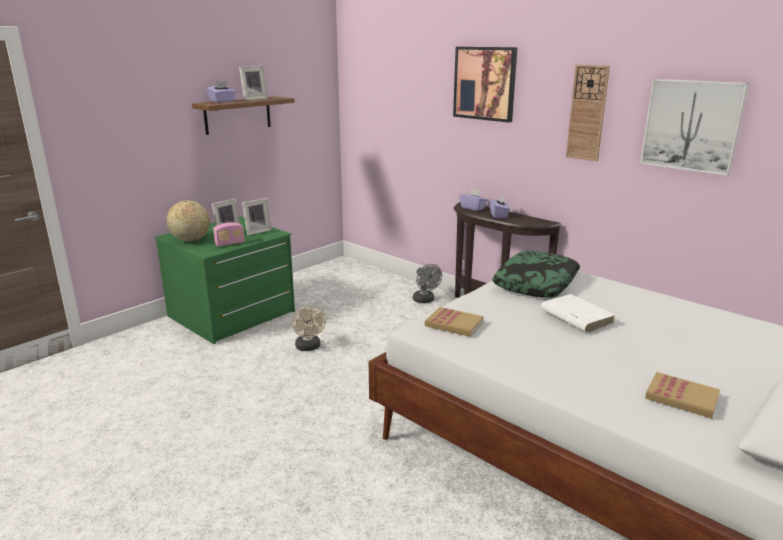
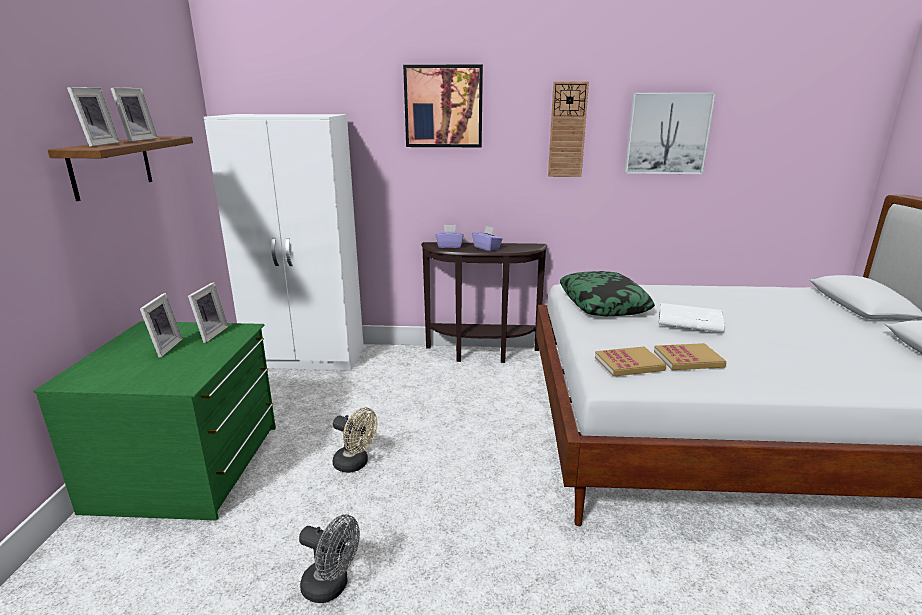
camera: 40 degrees left, 0 degrees up
(190, 240) = (119, 376): globe -> none
(222, 101) = (97, 144): purple tissue box -> picture frame
(230, 244) = (199, 361): radio -> none
(367, 277) = (307, 357): none -> white wardrobe
(425, 300) = (405, 362): grey fan -> grey fan (331, 587)
(681, 397) = (864, 359): book -> book (688, 359)

